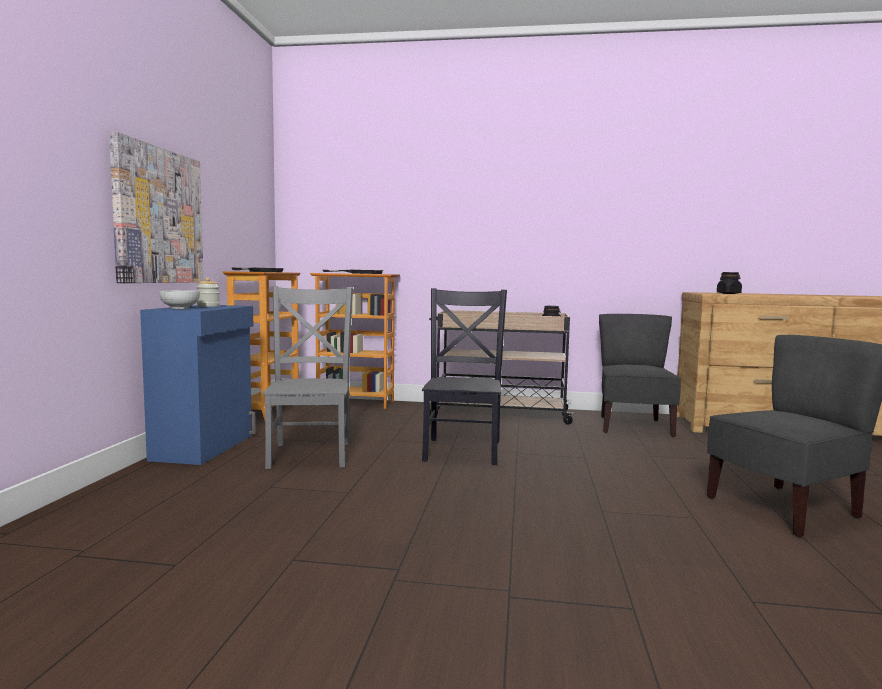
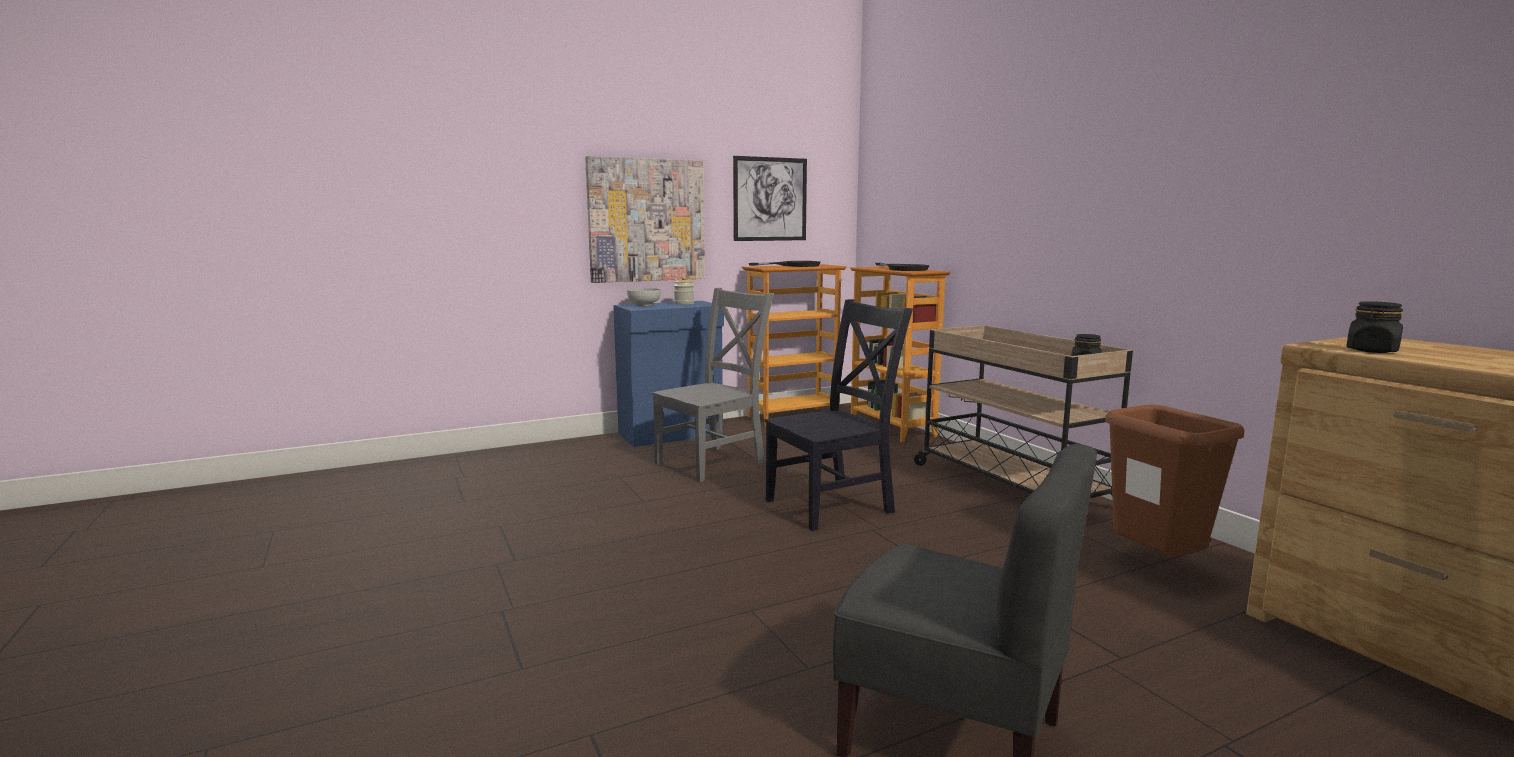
camera: 55 degrees right, 5 degrees up
(234, 208) = (770, 199): none -> picture
(633, 426) = (1157, 566): grey chair -> brown trash can

